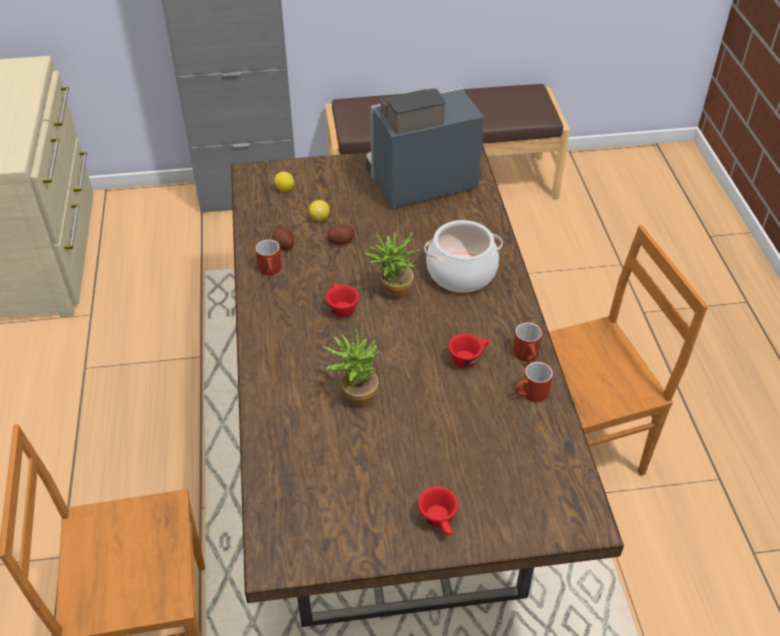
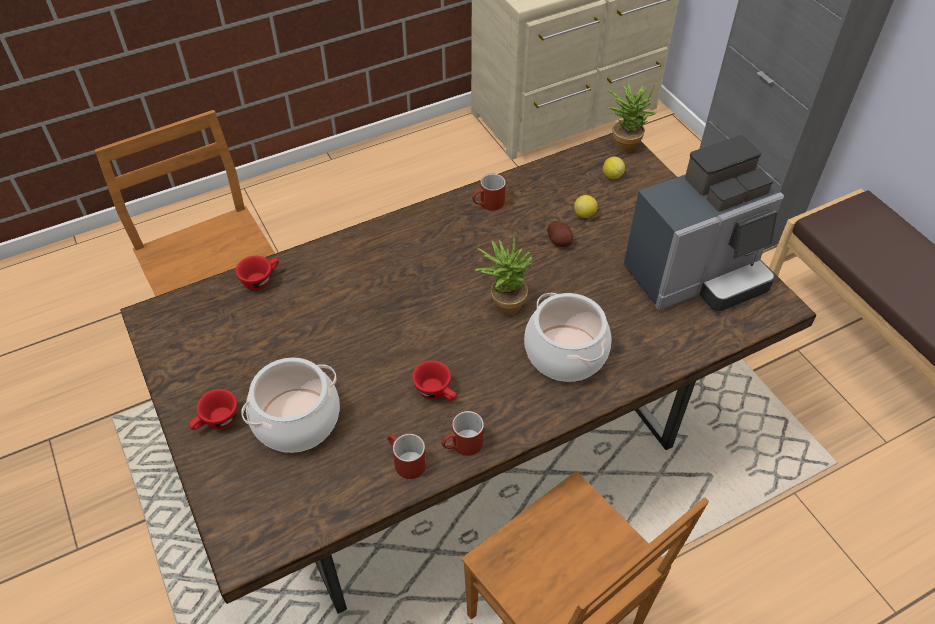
camera: 70 degrees right, 5 degrees up
(284, 245) = (528, 202): potato -> none
(340, 307) = (462, 269): red cup -> red cup (261, 279)
(354, 395) = (350, 314): potted plant -> potted plant (624, 142)
(418, 182) = (697, 275): coffee machine -> coffee machine turned 105 degrees clockwise
(461, 459) = (296, 420): none -> cooking pot

